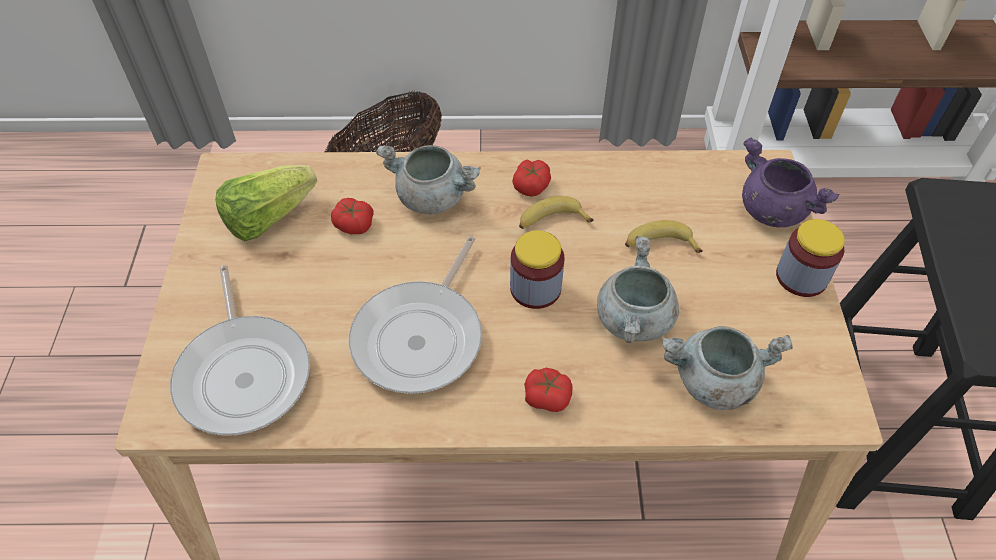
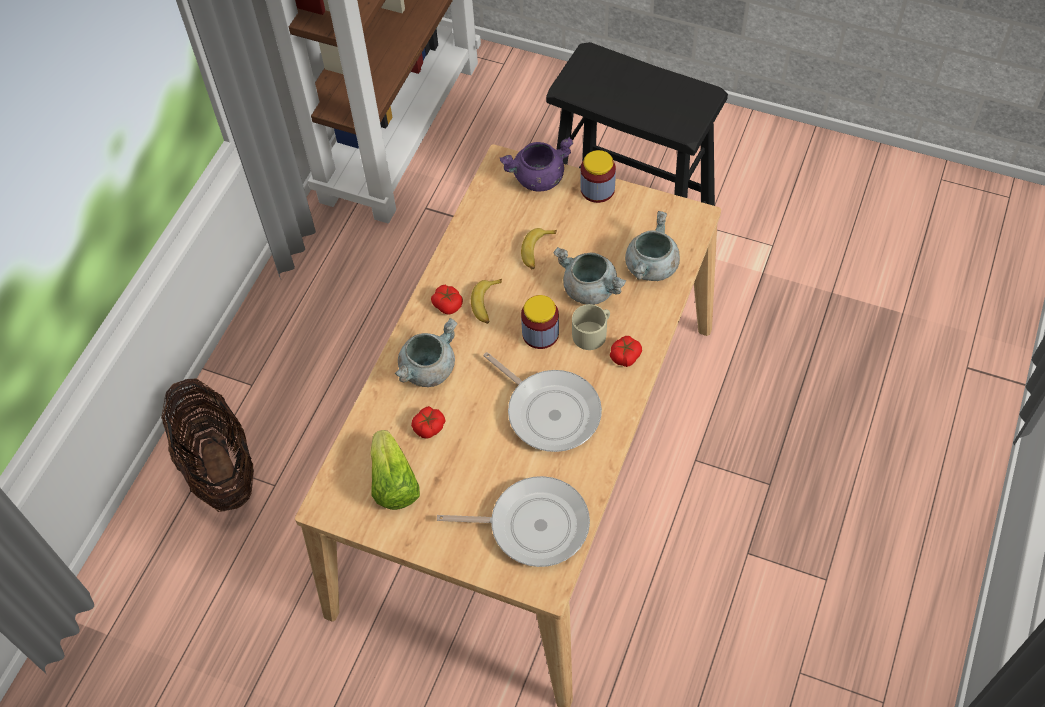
camera: 65 degrees left, 5 degrees up
(565, 345) = (592, 333): none -> beige mug

